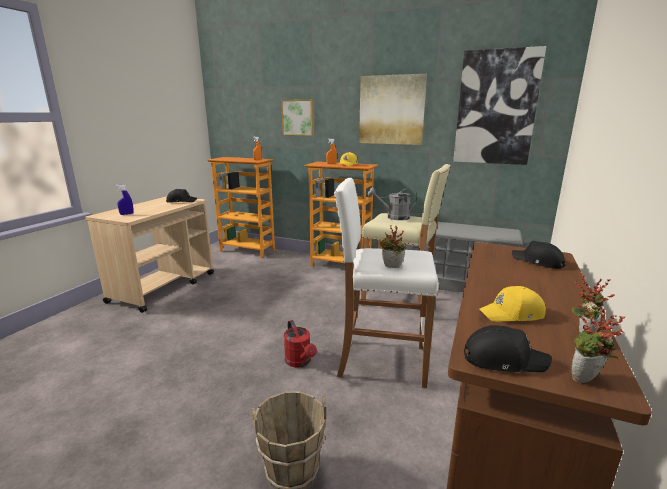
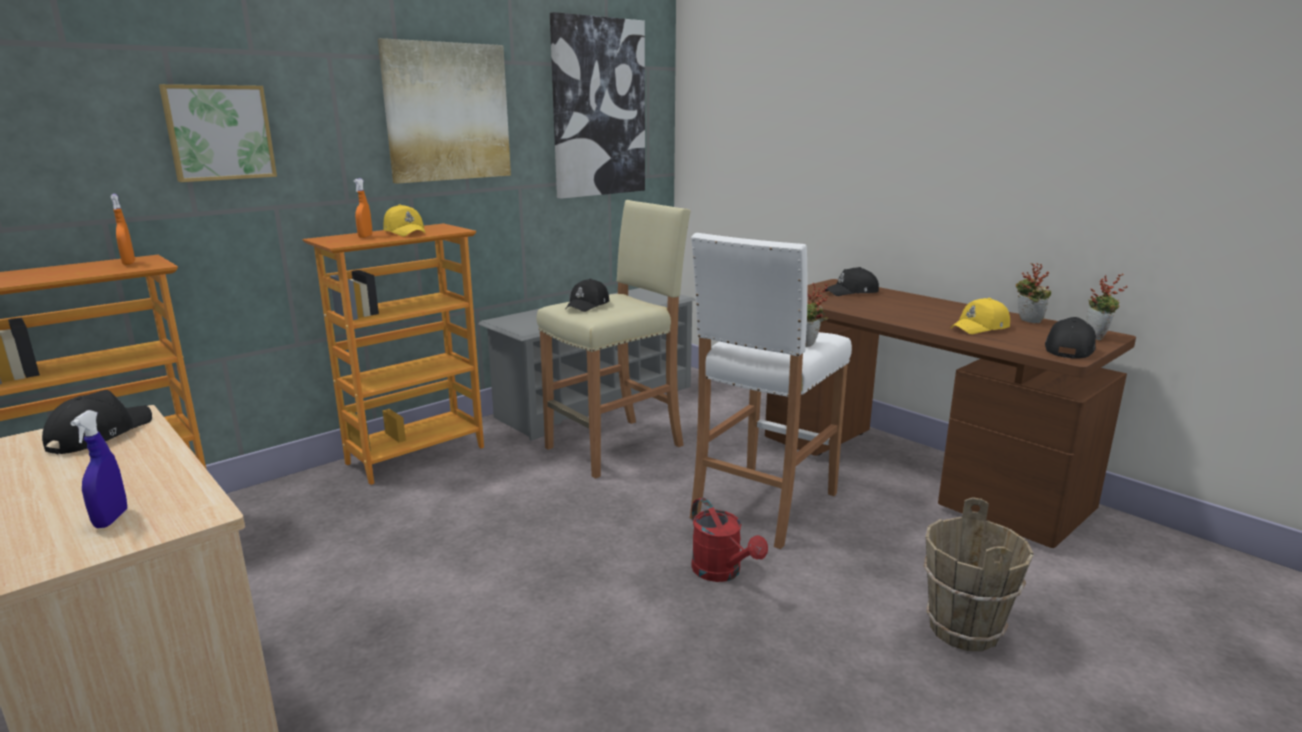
camera: 65 degrees left, 0 degrees up
(300, 362) = (722, 572): red watering can -> red watering can turned 60 degrees clockwise
(393, 217) = (588, 305): grey watering can -> black cap
(512, 314) = (980, 328): yellow cap -> yellow cap turned 45 degrees clockwise

